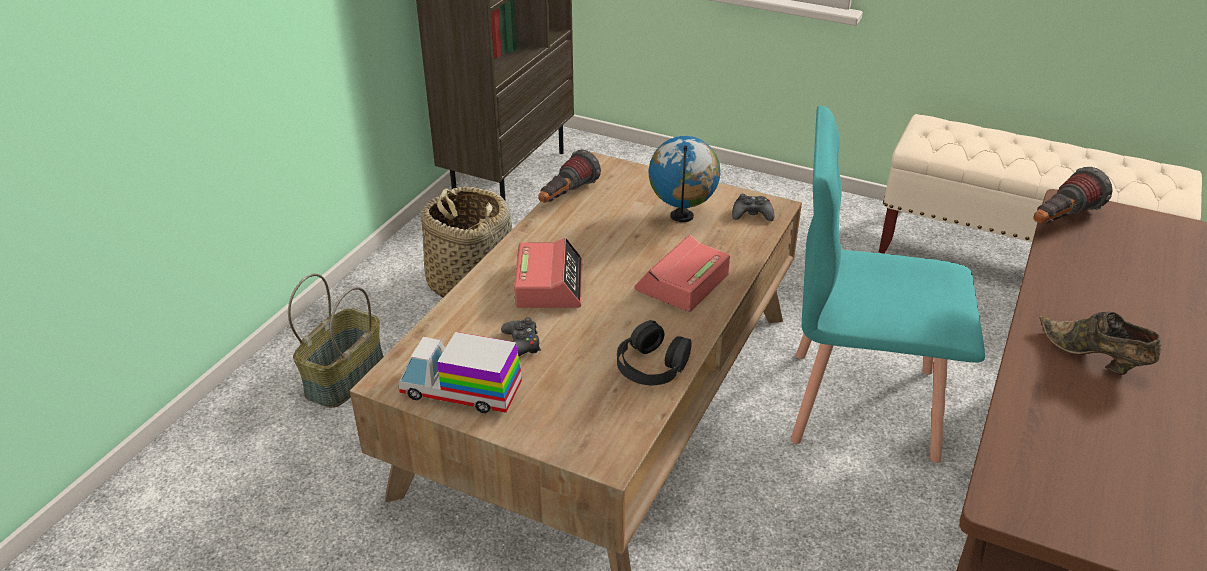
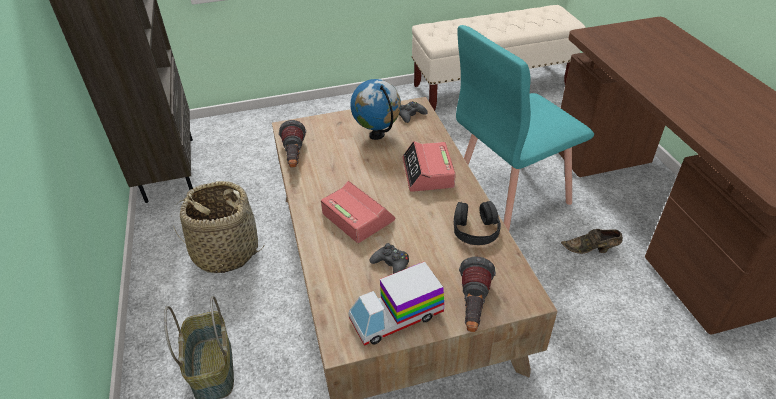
camera: 40 degrees left, 5 degrees up
(1060, 221) = (596, 44): flashlight -> flashlight (473, 307)
(1094, 358) = (700, 101): brown shoe -> brown shoe (591, 249)

